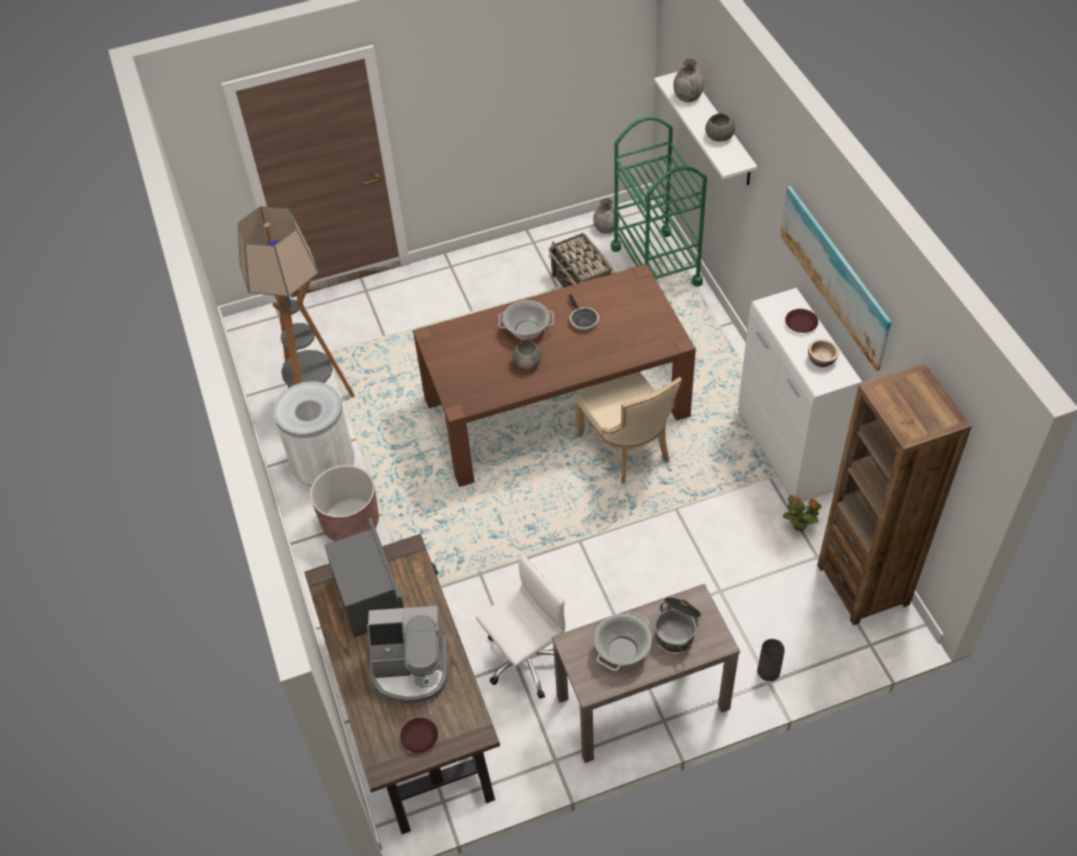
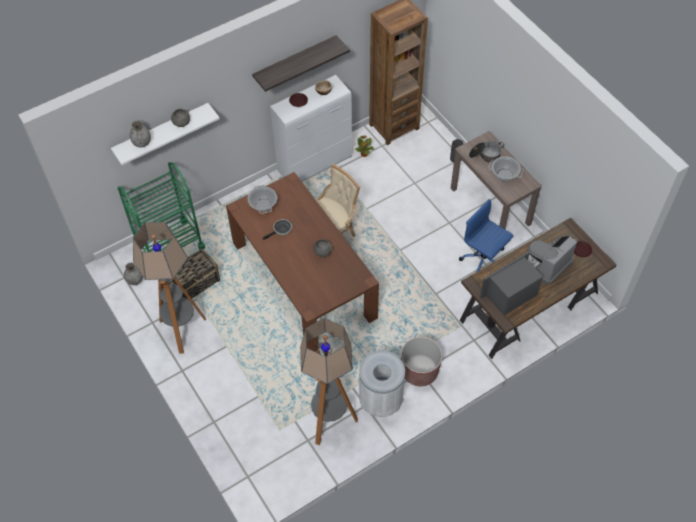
camera: 105 degrees left, 5 degrees up
(410, 669) = (546, 263): coffee machine -> coffee machine turned 120 degrees counterclockwise
(511, 270) = (182, 330): none -> floor lamp
(524, 661) = (484, 261): white office chair -> blue office chair
(526, 330) = (295, 258): cooking pot -> cooking pot (263, 205)
(836, 274) = (295, 61): picture -> shelf

